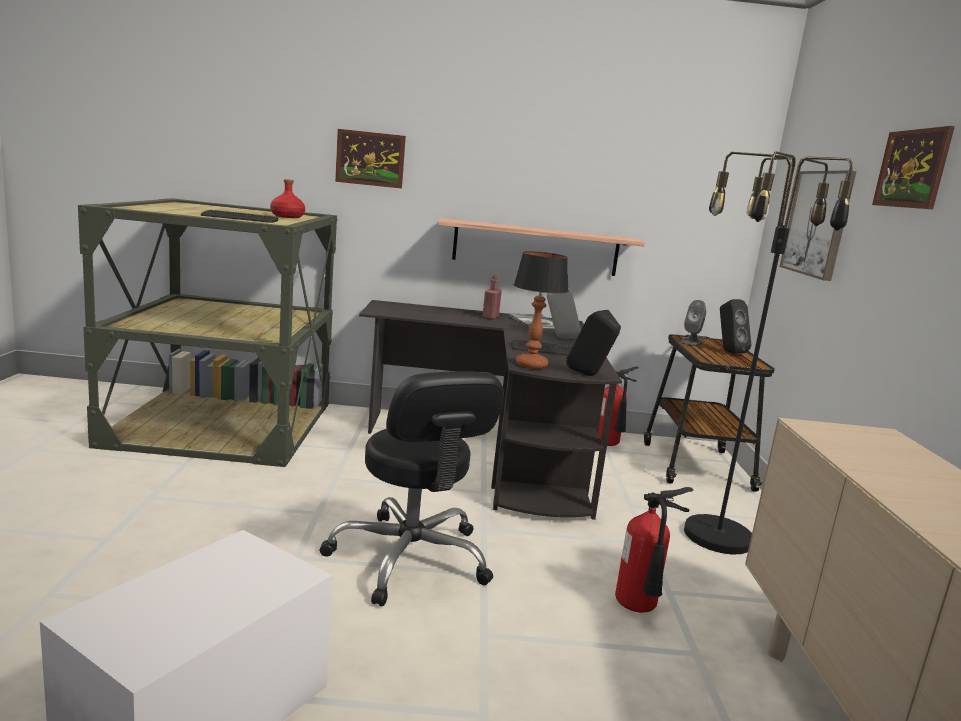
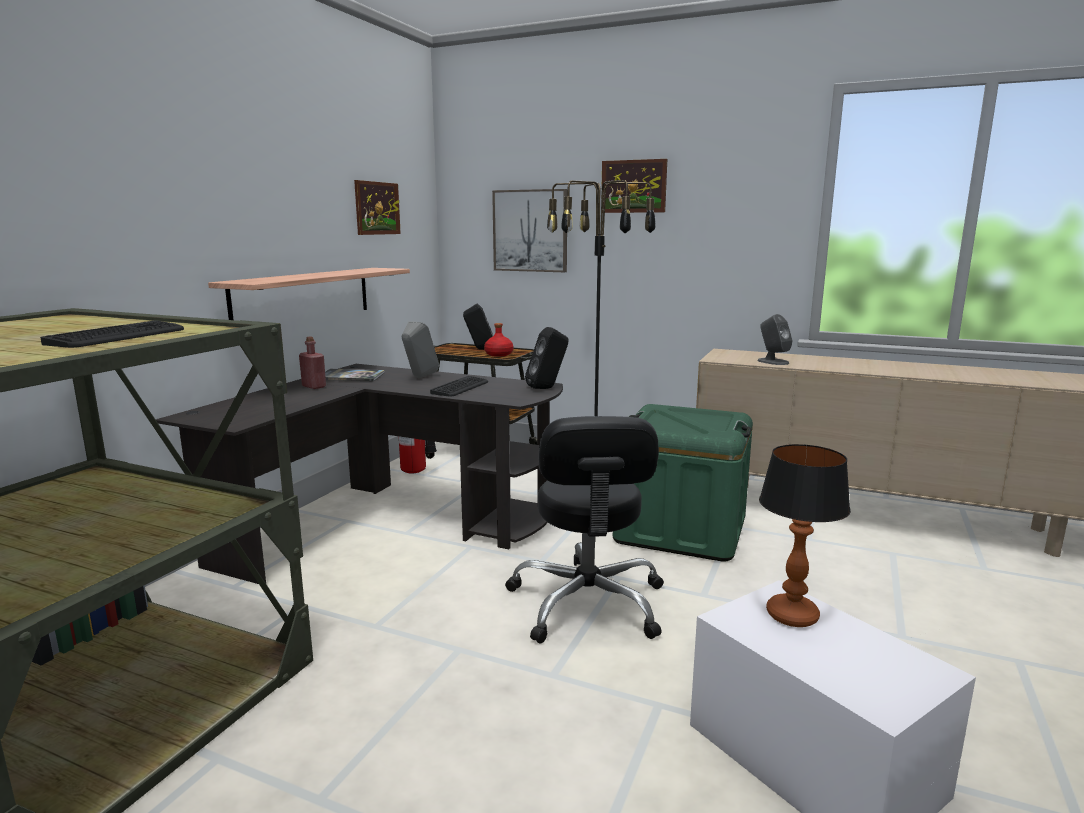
camera: 65 degrees left, 0 degrees up
(287, 216) = (79, 323): red bottle -> red bottle (498, 354)
(370, 159) = (100, 211): picture -> picture (377, 208)
(412, 563) = (588, 607): black office chair -> black office chair turned 90 degrees clockwise
(530, 365) = (510, 398): table lamp -> table lamp (792, 616)
(639, 609) = (680, 530): fire extinguisher -> green storage box
(691, 342) = (448, 351): grey speaker -> grey speaker (772, 362)

